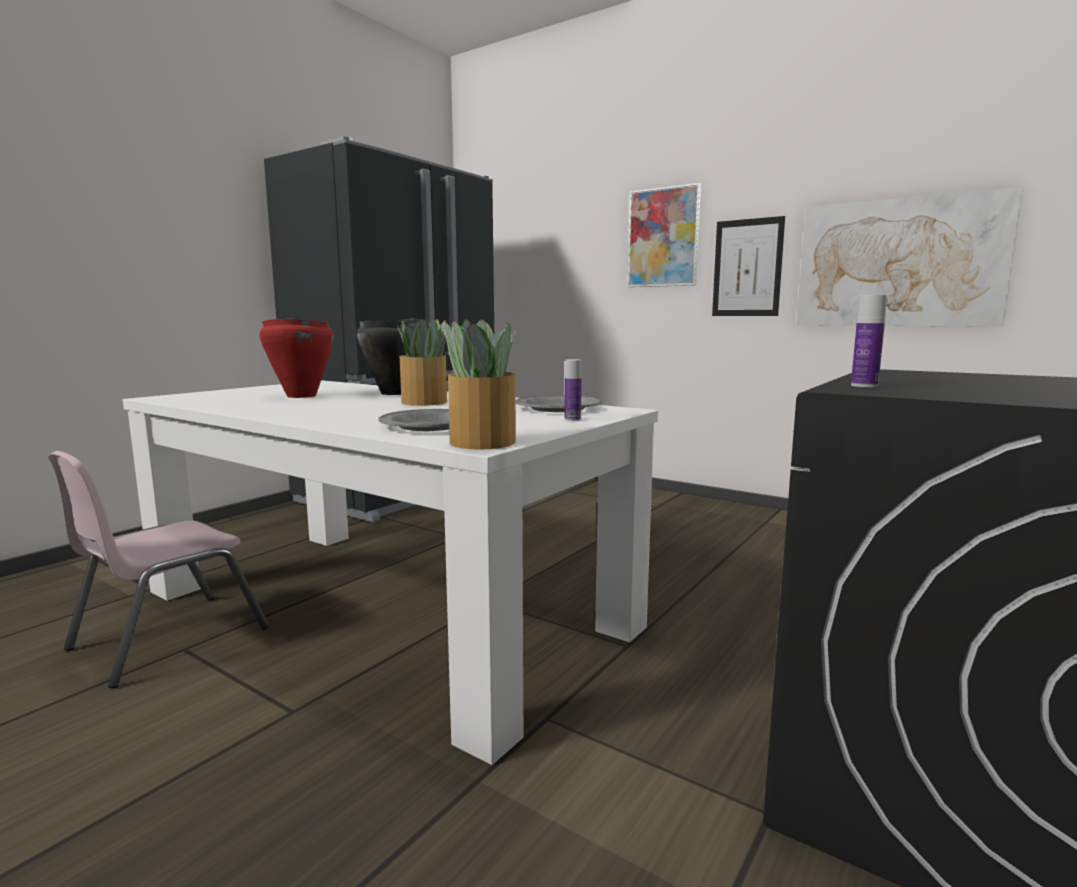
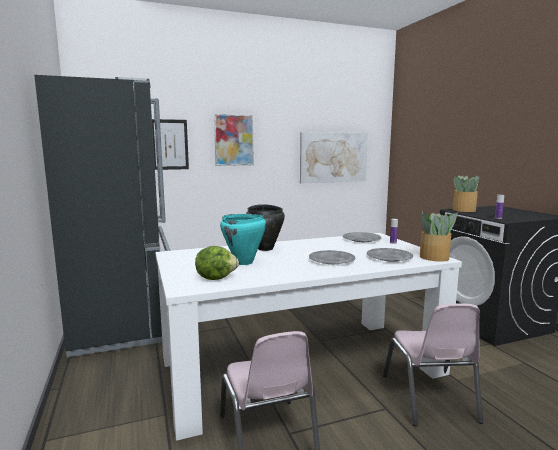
camera: 55 degrees left, 0 degrees up
(213, 398) = (216, 278): none -> lettuce
(300, 396) = (244, 262): red cooking pot -> turquoise cooking pot
(361, 754) = (429, 398): none -> pink chair
(362, 411) = (331, 260): none -> grey plate
(424, 402) = (310, 249): potted plant -> potted plant (463, 210)
(747, 268) = (277, 157): picture -> picture (170, 144)

